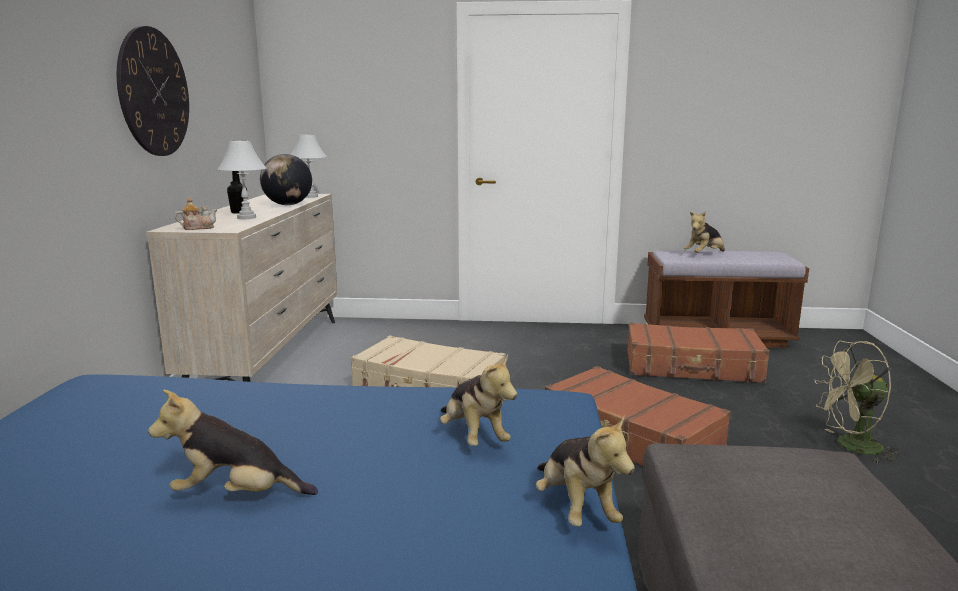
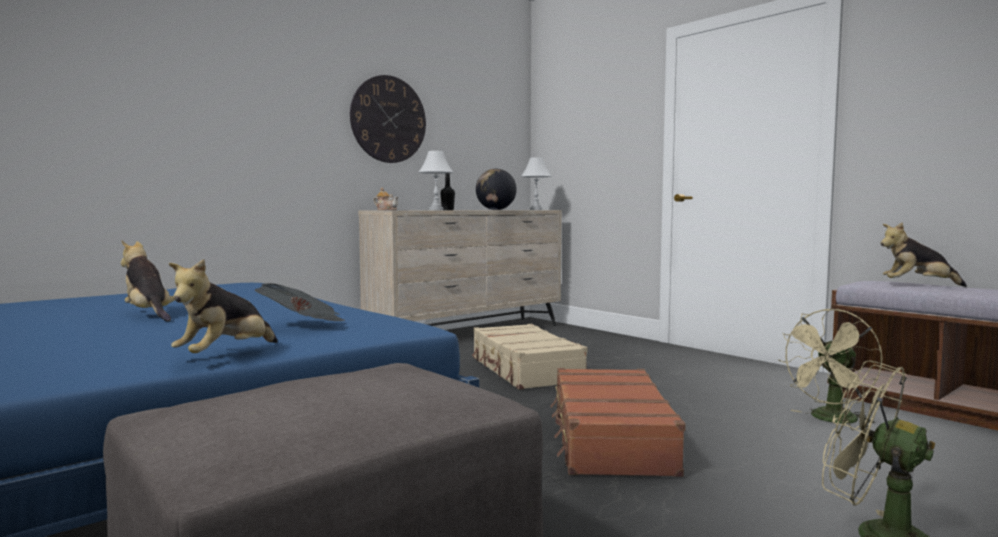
camera: 45 degrees right, 10 degrees down
(473, 437) = (304, 327): plush toy -> newspaper
(692, 367) = (830, 420): brown suitcase -> beige fan

